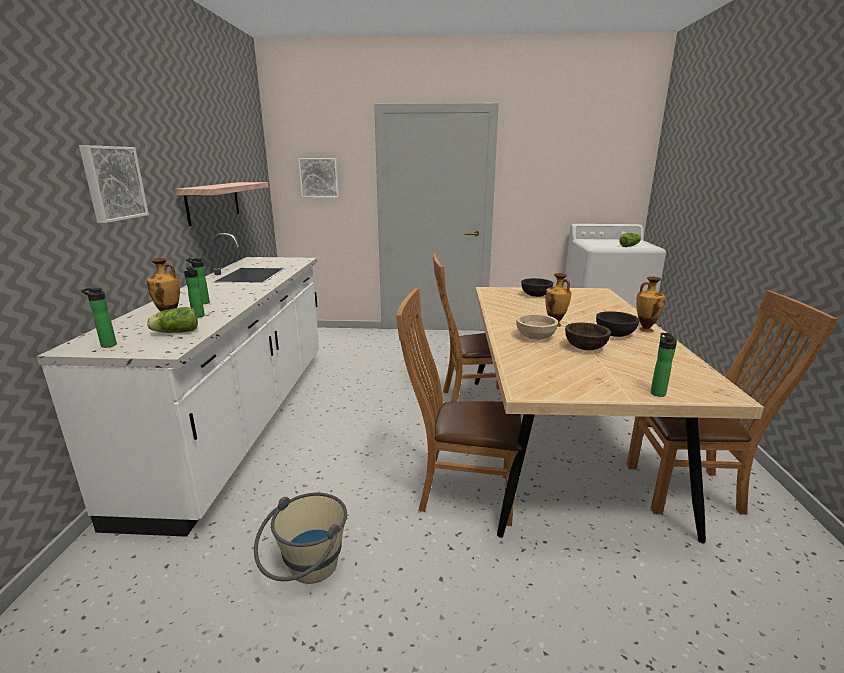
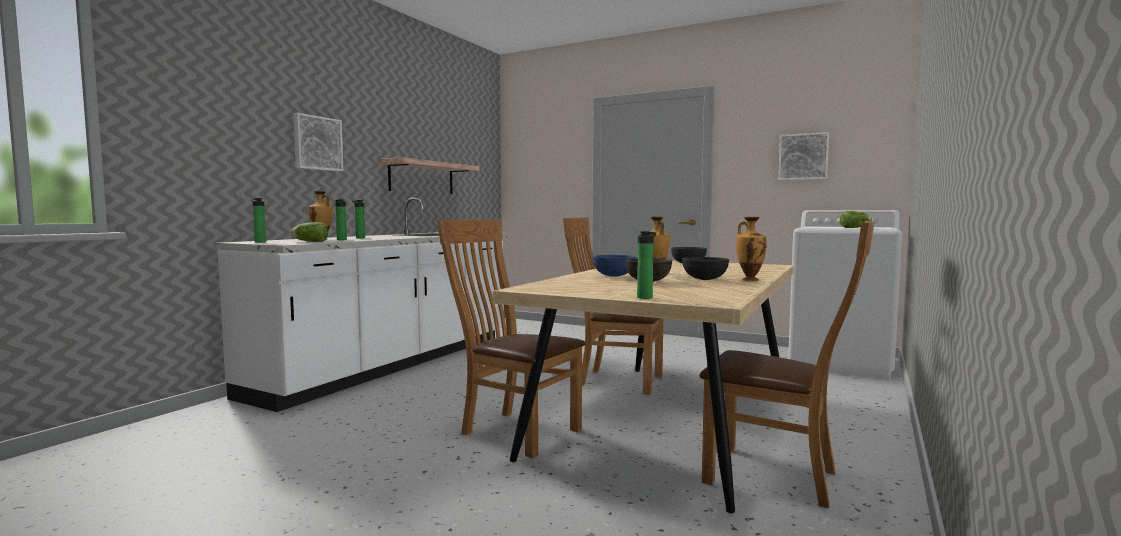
camera: 25 degrees right, 15 degrees down
(306, 572) = (330, 445): beige bucket -> none
(319, 177) = (542, 169): picture -> picture (803, 157)
(535, 337) = (614, 276): beige bowl -> blue bowl

